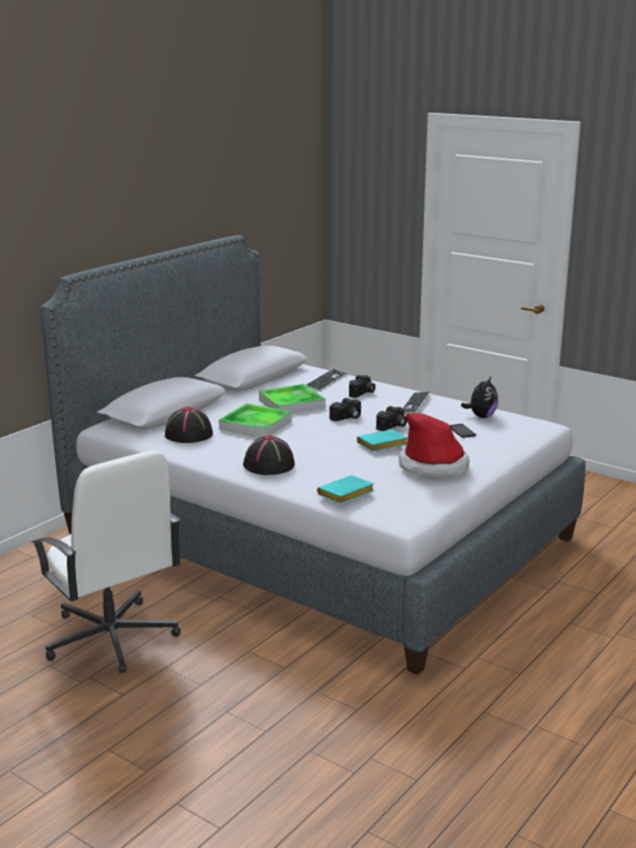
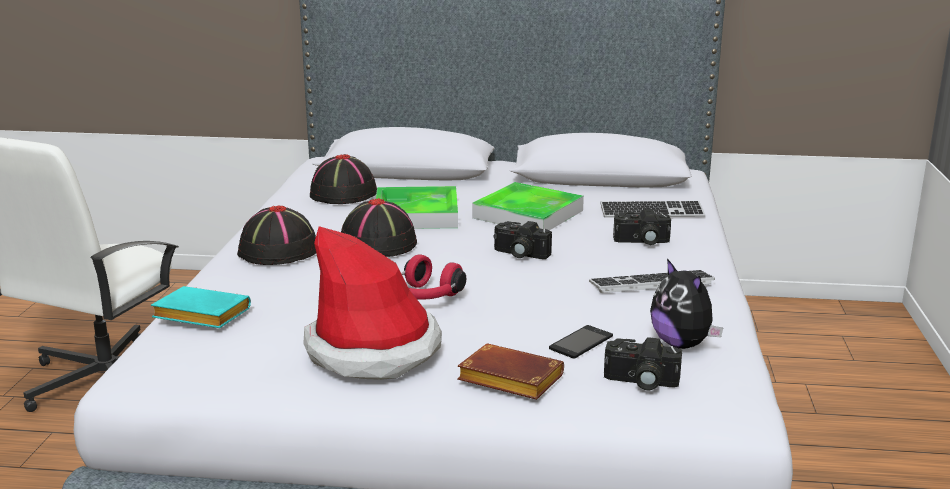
camera: 60 degrees right, 0 degrees up
(293, 442) = (378, 245): none -> black hat
(381, 445) = (424, 296): turquoise book -> red headphones
(393, 426) = (528, 289): camera -> camera (640, 382)
(481, 416) = (682, 344): plush toy -> plush toy turned 60 degrees clockwise
(485, 450) = (507, 380): none -> brown book

